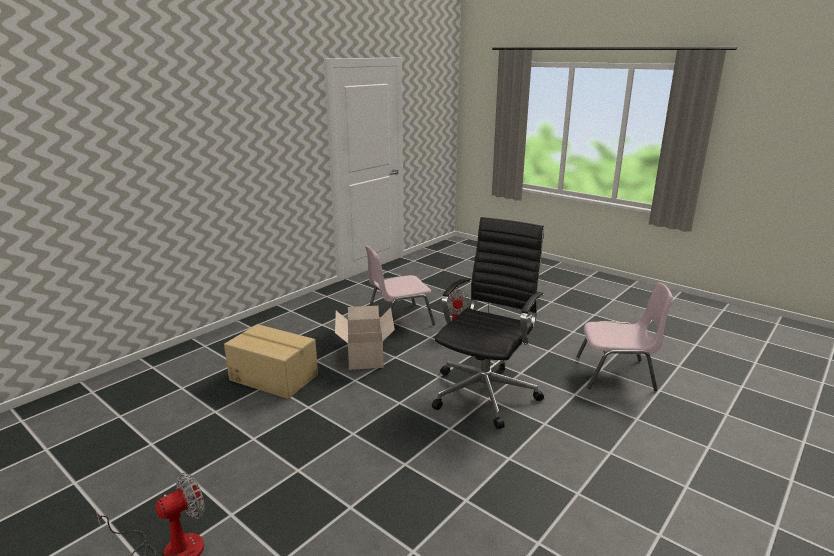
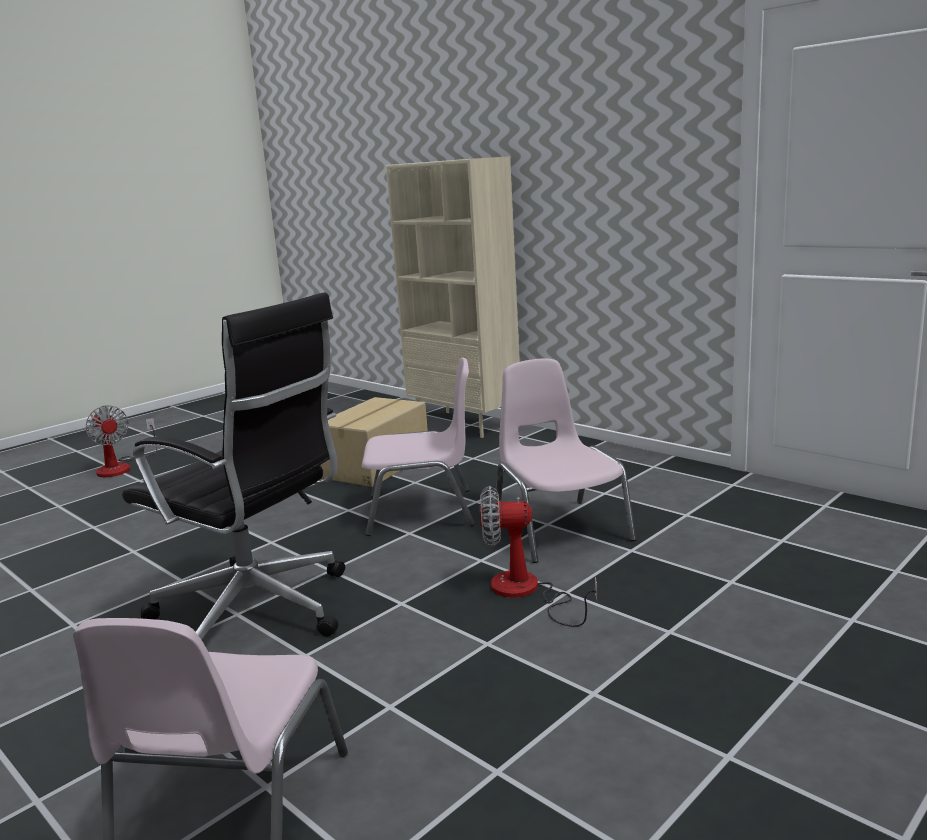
camera: 95 degrees right, 5 degrees down
(201, 348) = (465, 424): none -> beige bookcase
(365, 355) = (423, 511): cardboard box -> pink chair

